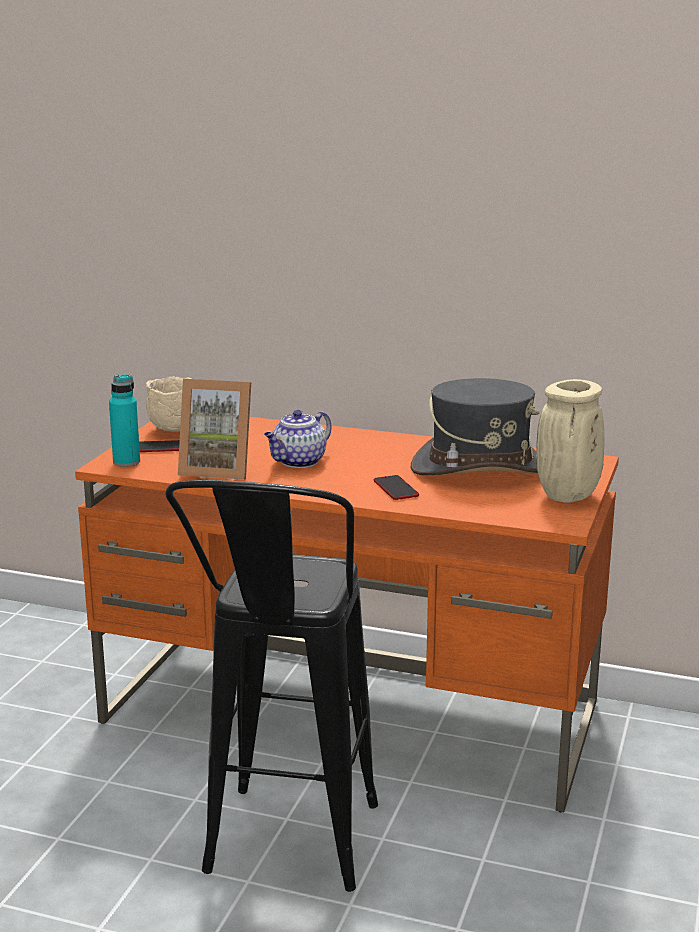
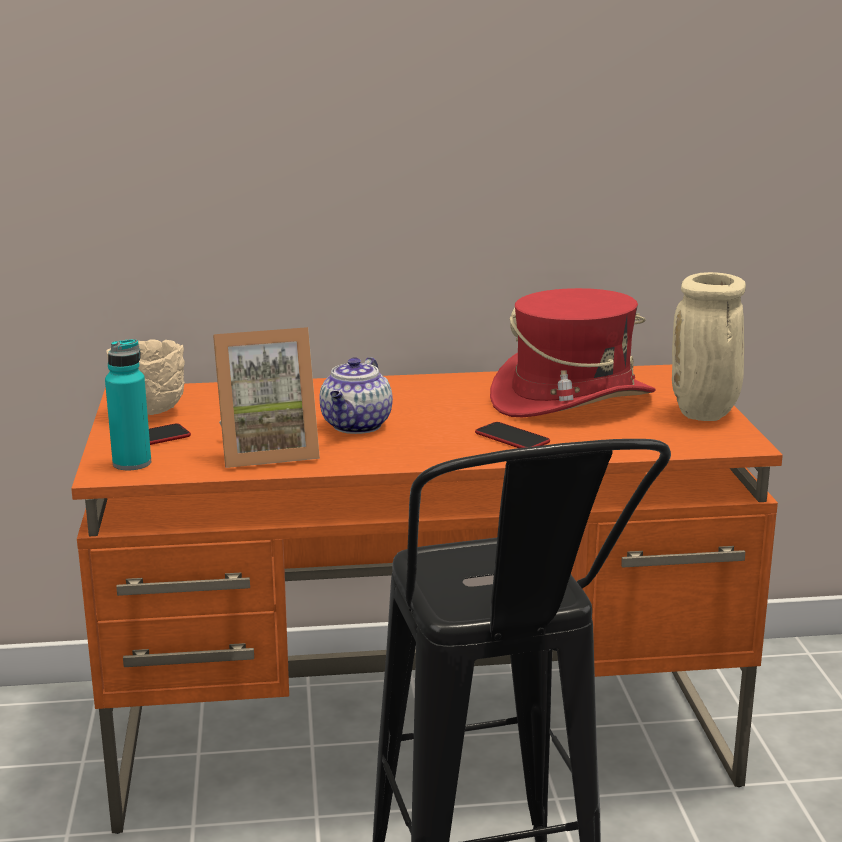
camera: 25 degrees left, 0 degrees up
(479, 468) = (572, 399): grey hat -> red hat

